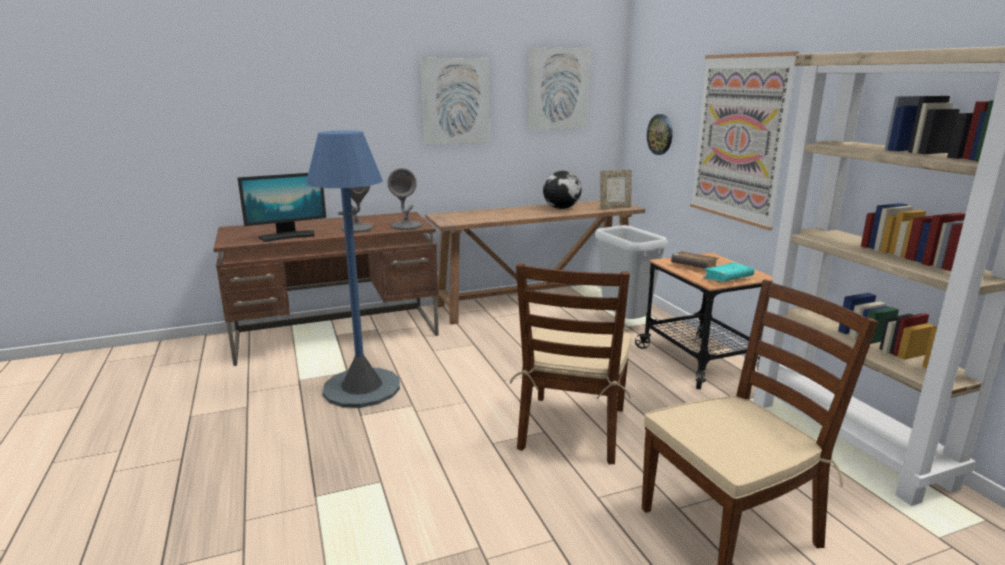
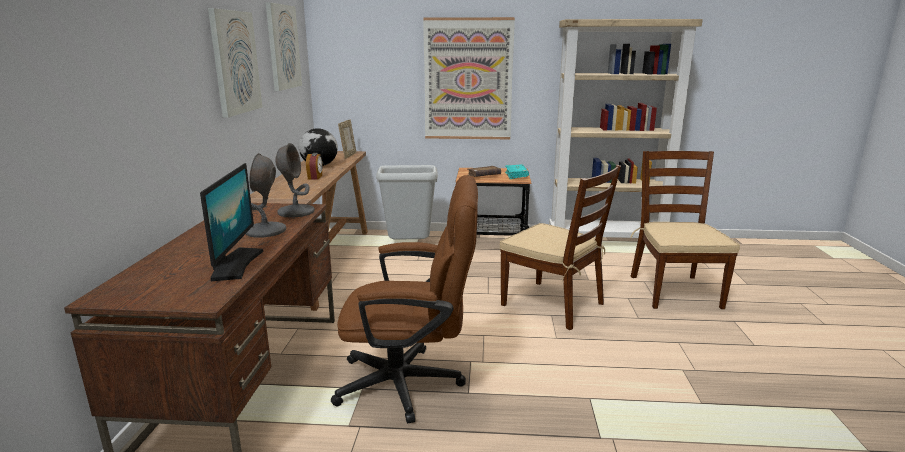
camera: 65 degrees left, 0 degrees up
(362, 388) = (411, 384): blue floor lamp -> brown office chair
(521, 214) = (315, 177): none -> alarm clock
(660, 134) = (372, 85): wall clock -> none

